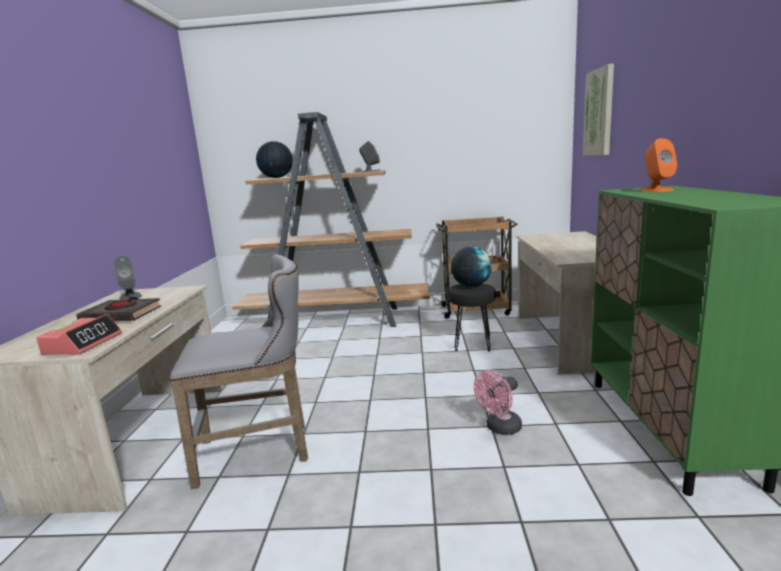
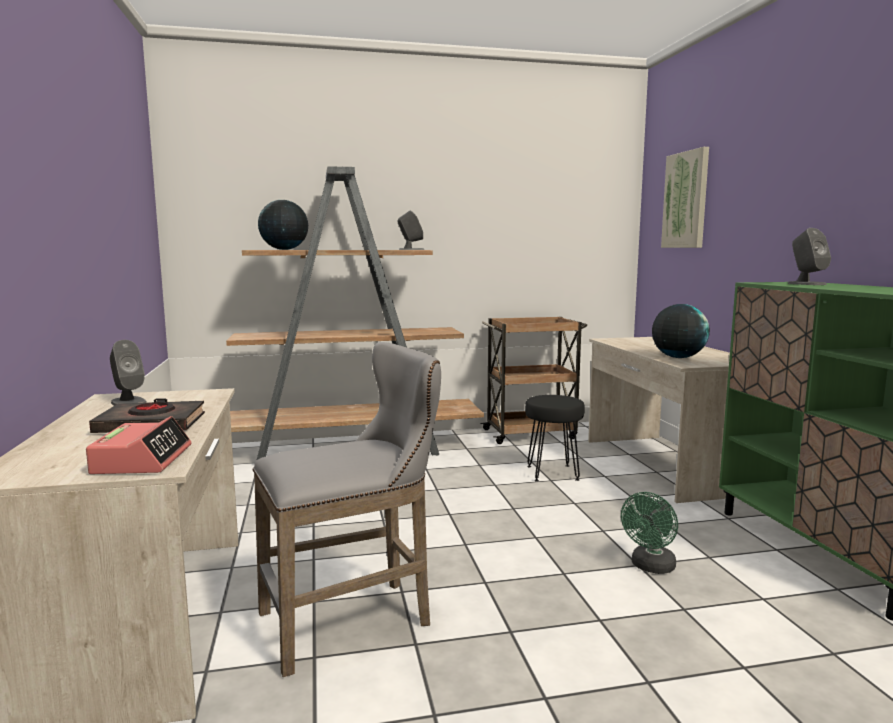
camera: 15 degrees left, 5 degrees down
(471, 286) = (553, 398): globe -> globe (678, 357)
(500, 428) = (650, 567): pink fan -> green fan
(656, 190) = (806, 284): orange speaker -> grey speaker

